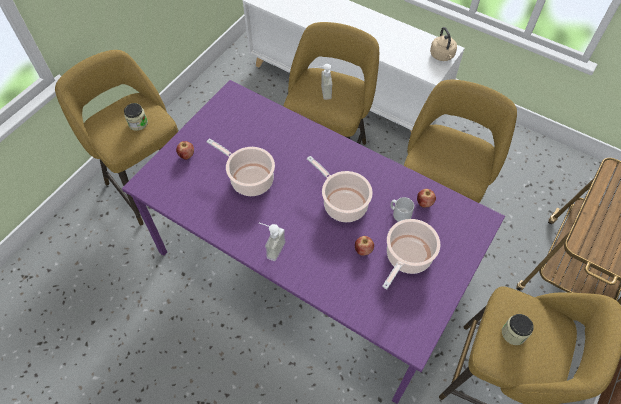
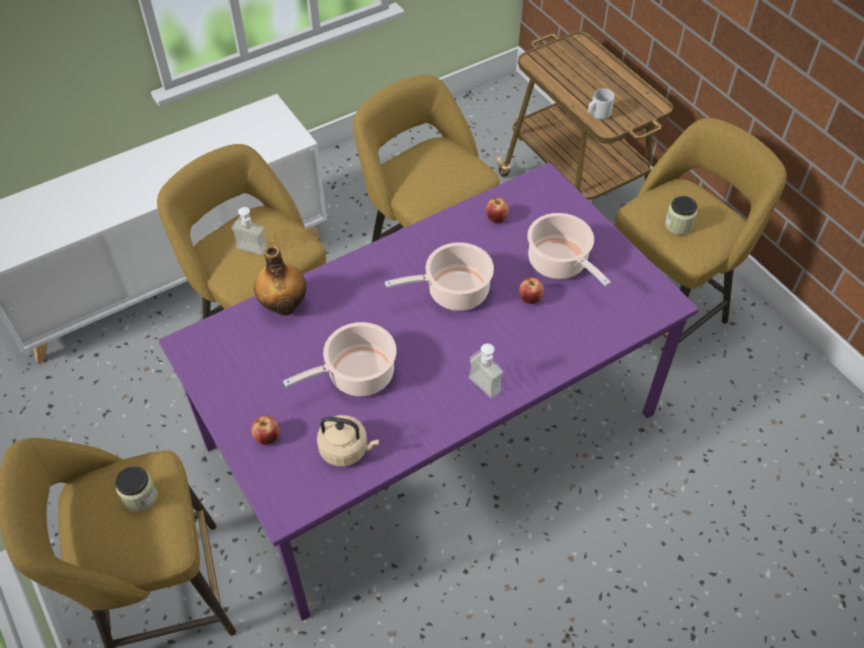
camera: 65 degrees left, 5 degrees down
(282, 122) = (284, 305): none -> bottle
(399, 214) = (498, 246): grey mug -> grey mug (598, 114)
(442, 56) = (274, 118): beige kettle -> beige kettle (346, 449)

